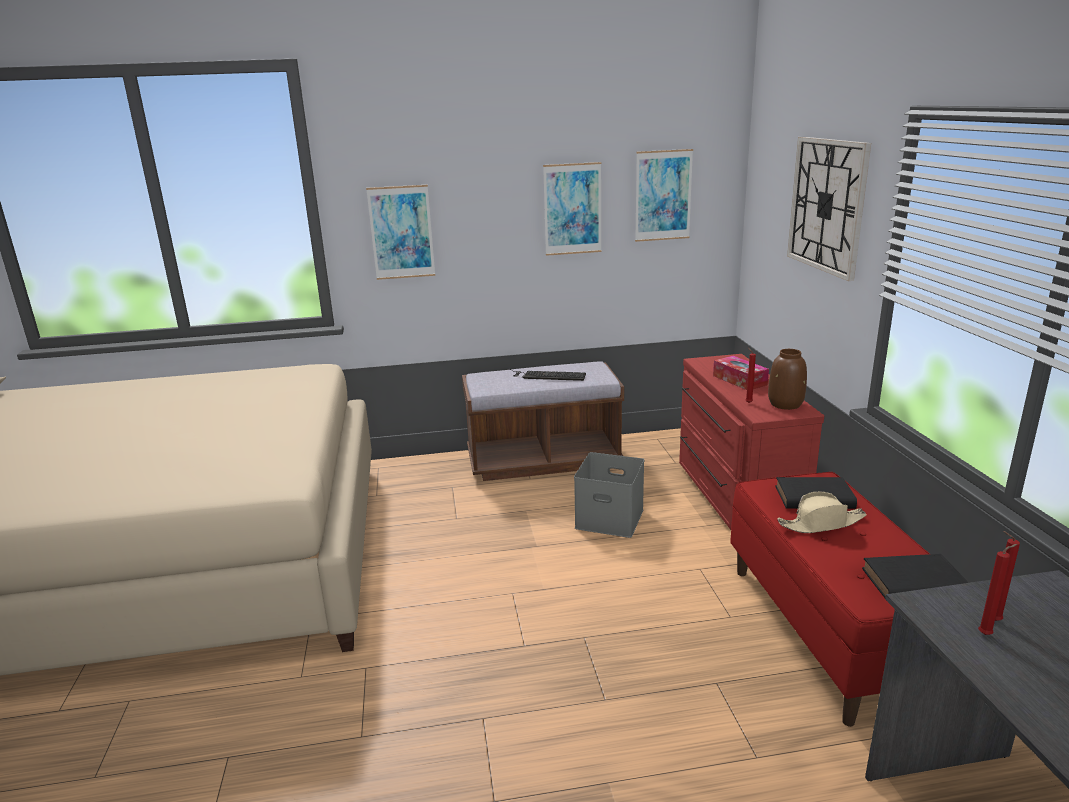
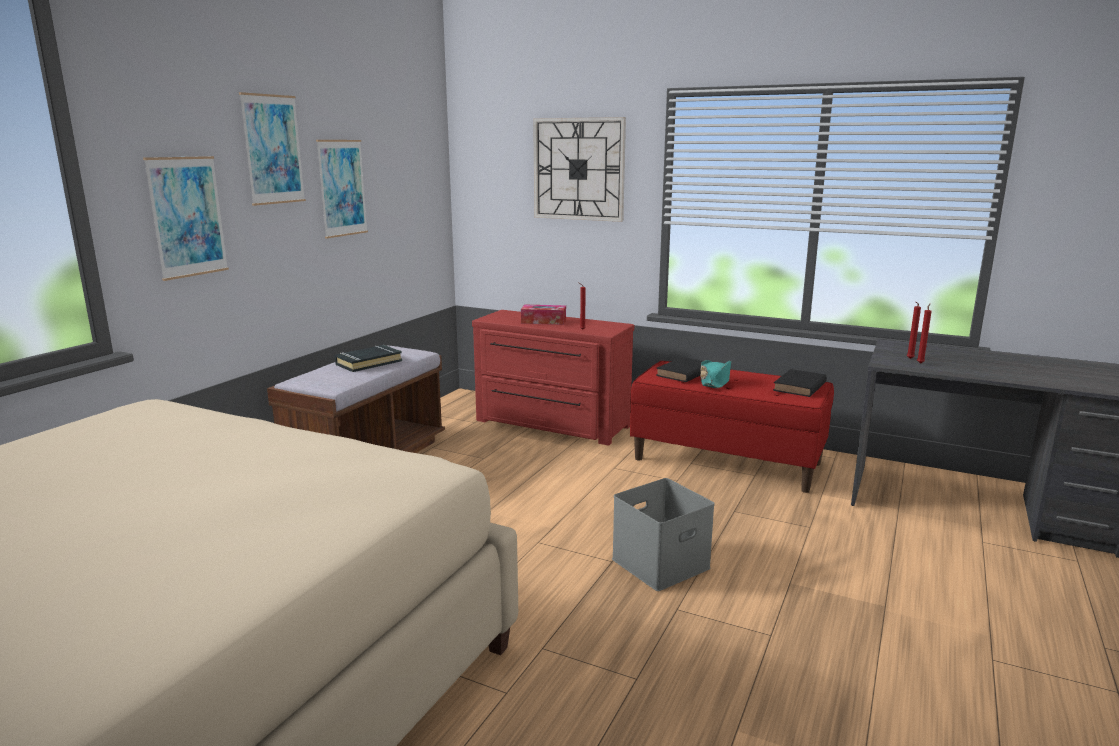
camera: 55 degrees left, 5 degrees down
(547, 375) = (368, 363): keyboard -> black book
(611, 518) = (504, 469): grey storage box -> grey storage box (660, 562)
(663, 195) = (403, 175): picture -> picture (273, 149)
(785, 404) = (603, 325): brown vase -> none
(821, 523) = (715, 381): beige hat -> turquoise hat

